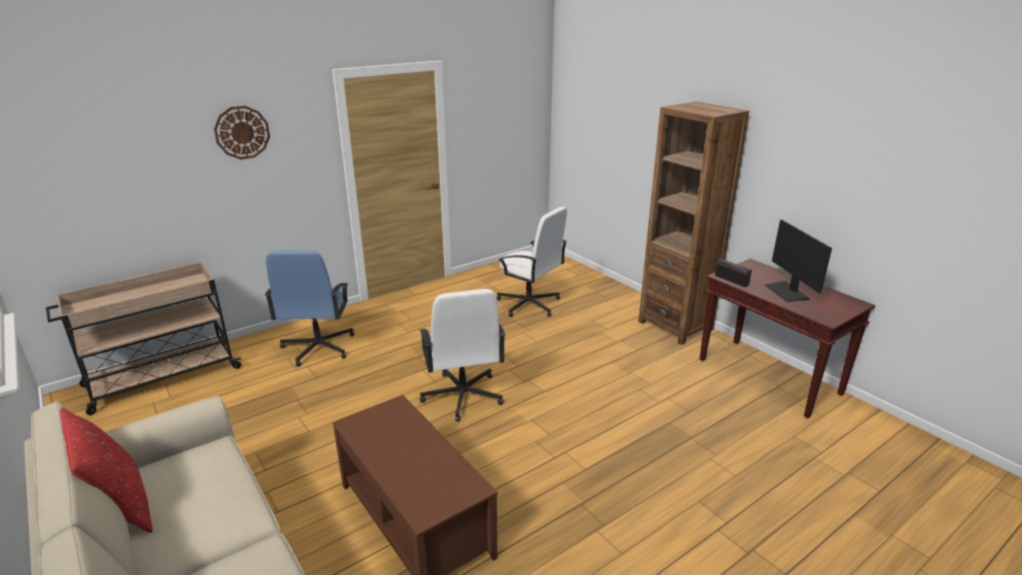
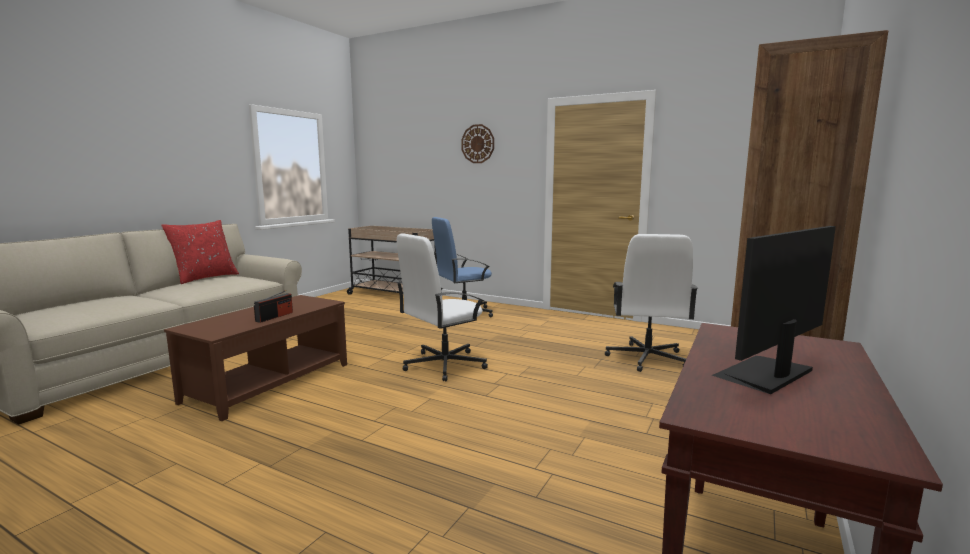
camera: 65 degrees right, 15 degrees down
(731, 280) = (717, 335): radio -> radio (274, 317)

